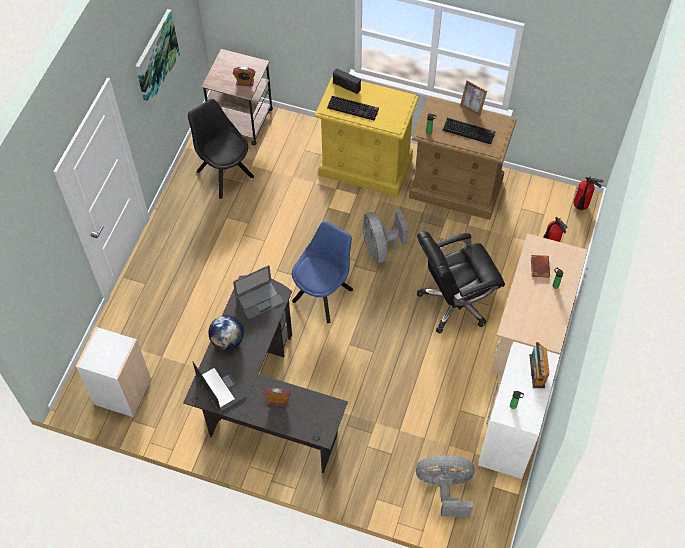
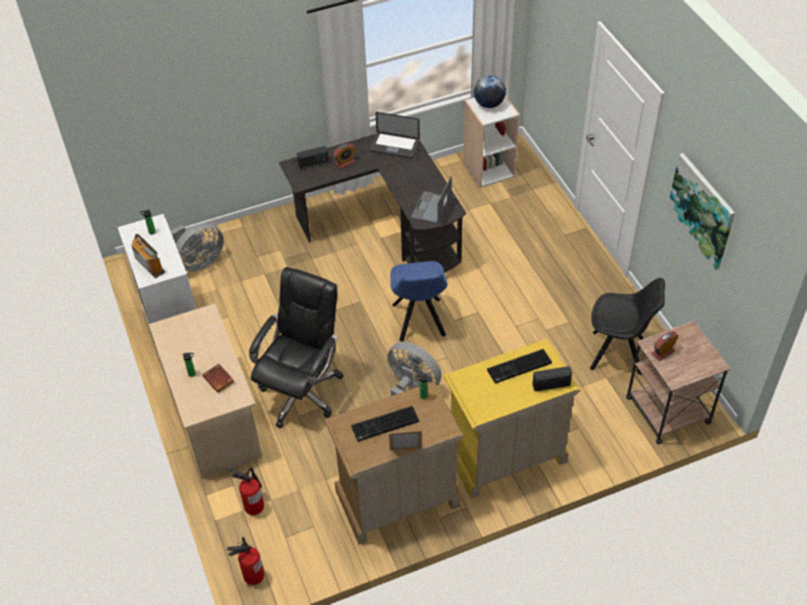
camera: 140 degrees right, 10 degrees down
(227, 340) = (422, 171): globe -> globe (489, 104)
(304, 421) = (313, 163): none -> radio

